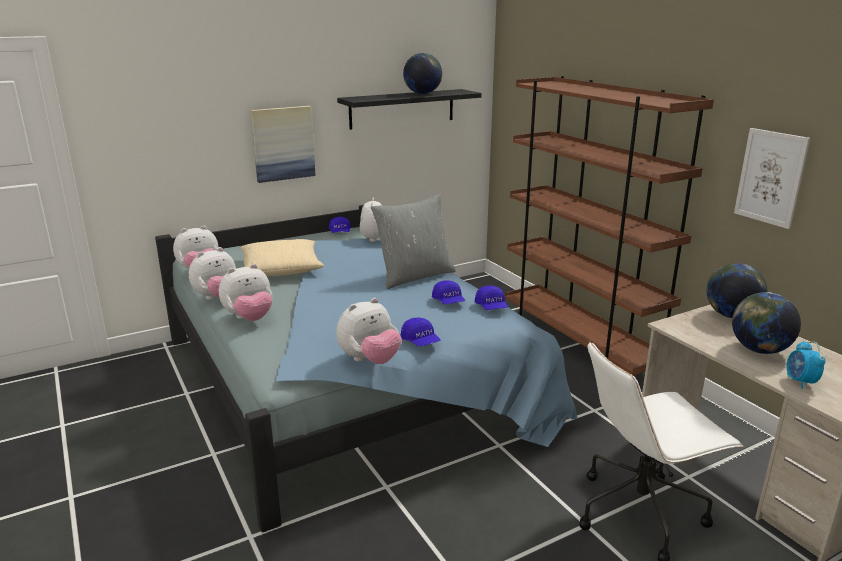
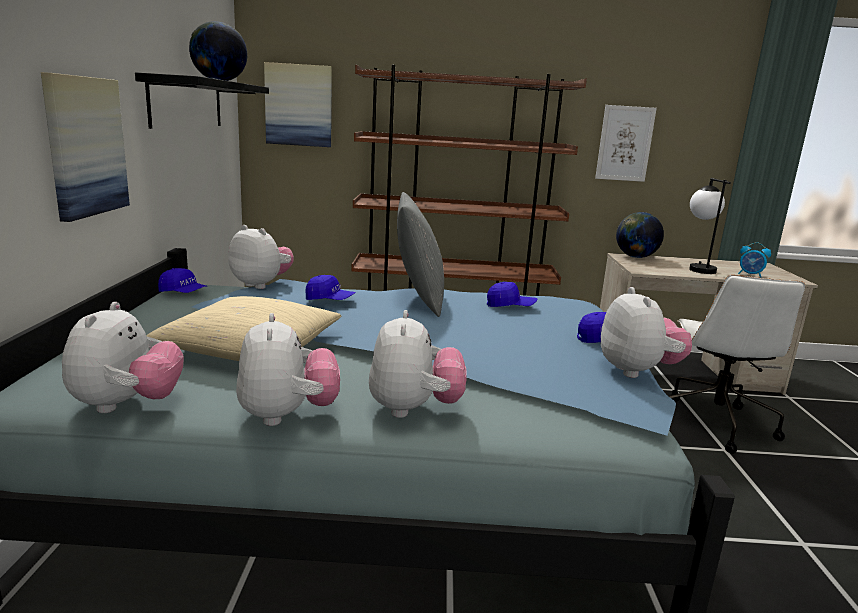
camera: 60 degrees left, 5 degrees down
(491, 307) = (543, 298): blue cap -> blue cap (329, 300)
(521, 104) = (299, 105): none -> picture
(759, 350) = (697, 268): globe -> table lamp

